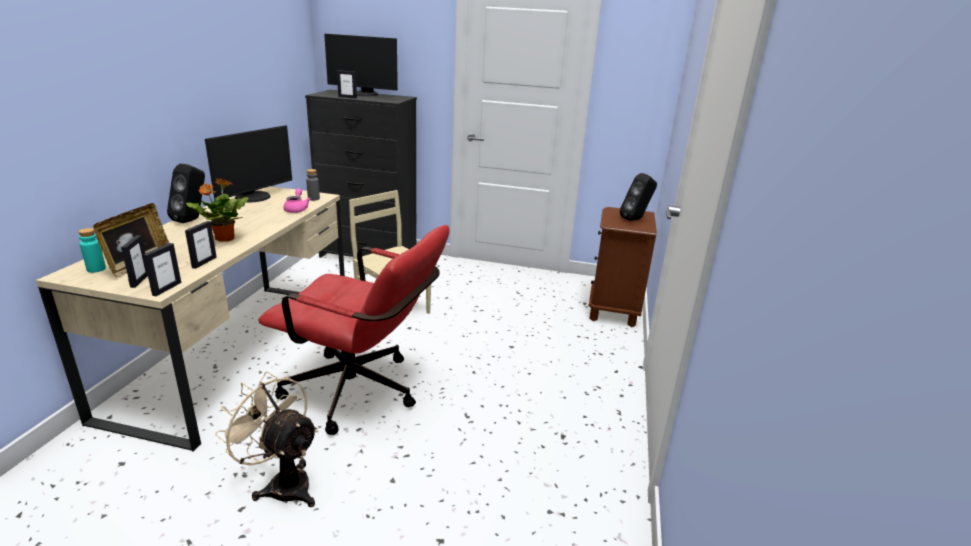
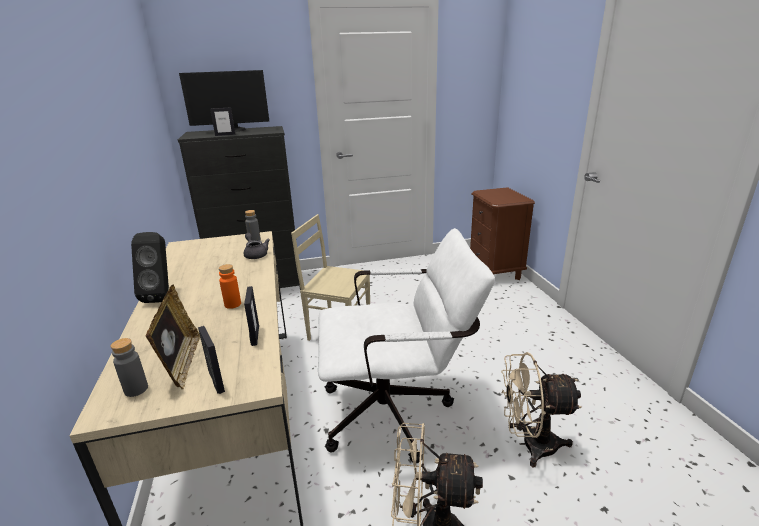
camera: 25 degrees left, 0 degrees up
(96, 269) = (136, 389): turquoise bottle -> grey bottle
(166, 289) = (264, 379): picture frame -> none
(224, 239) = (232, 304): potted plant -> orange bottle
(254, 197) = (191, 255): monitor -> none
(297, 209) = (255, 254): pink teapot -> grey teapot
(362, 393) = (397, 412): red office chair -> white office chair
(441, 465) = (530, 444): none -> beige fan
(636, 219) = (507, 195): black speaker -> none

